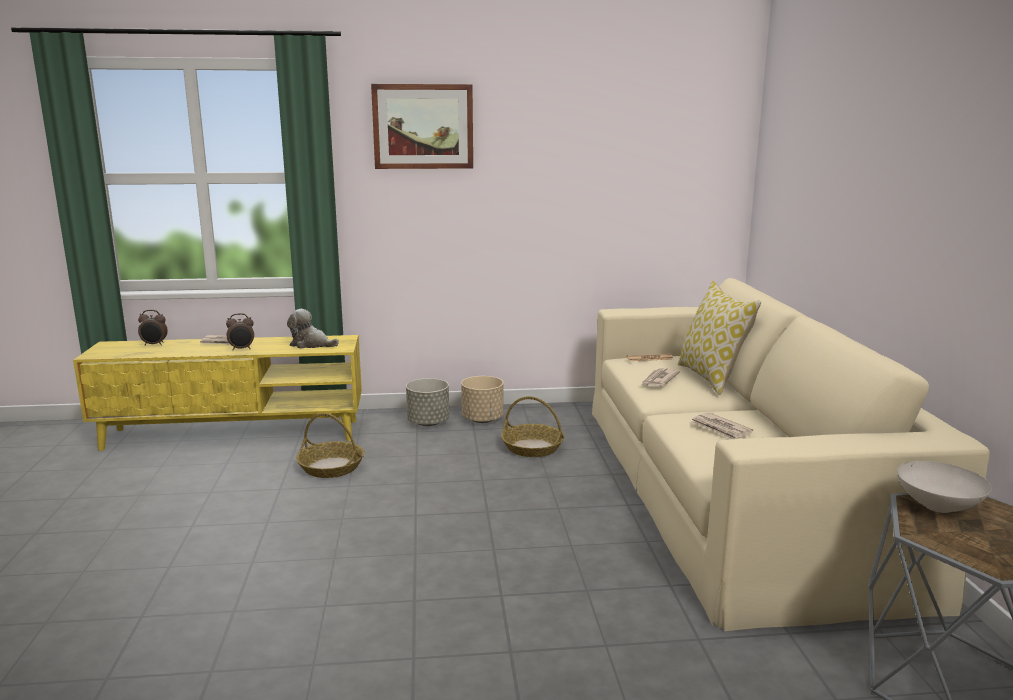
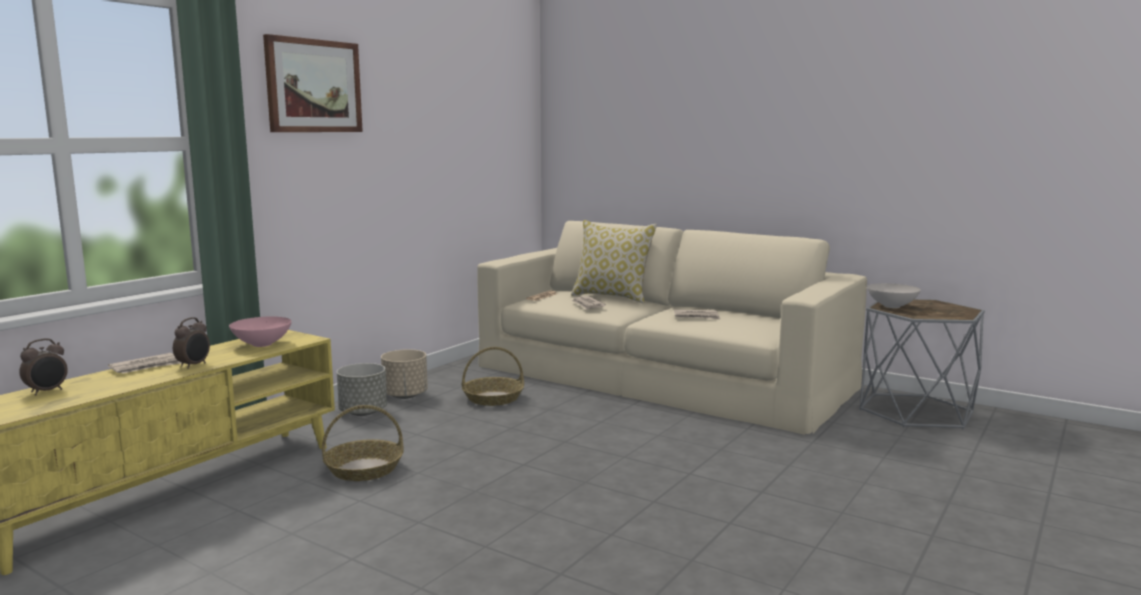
camera: 50 degrees left, 5 degrees down
(311, 344) = (263, 344): plush toy -> pink bowl

